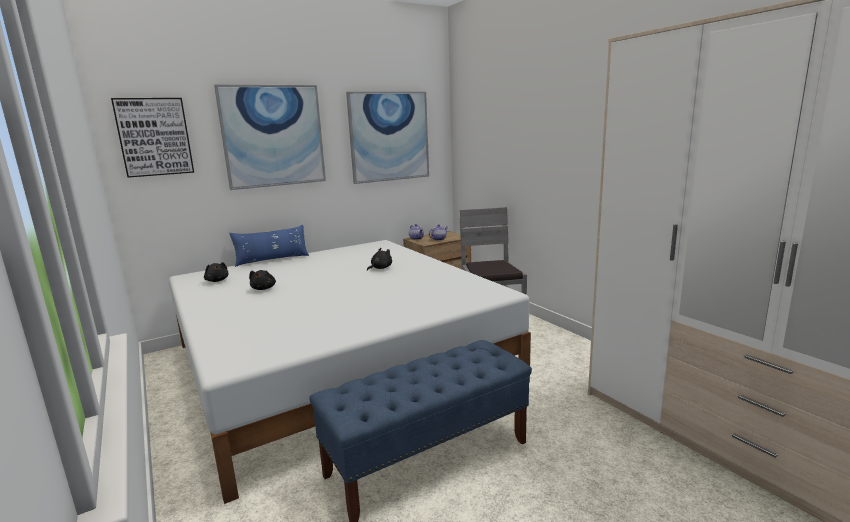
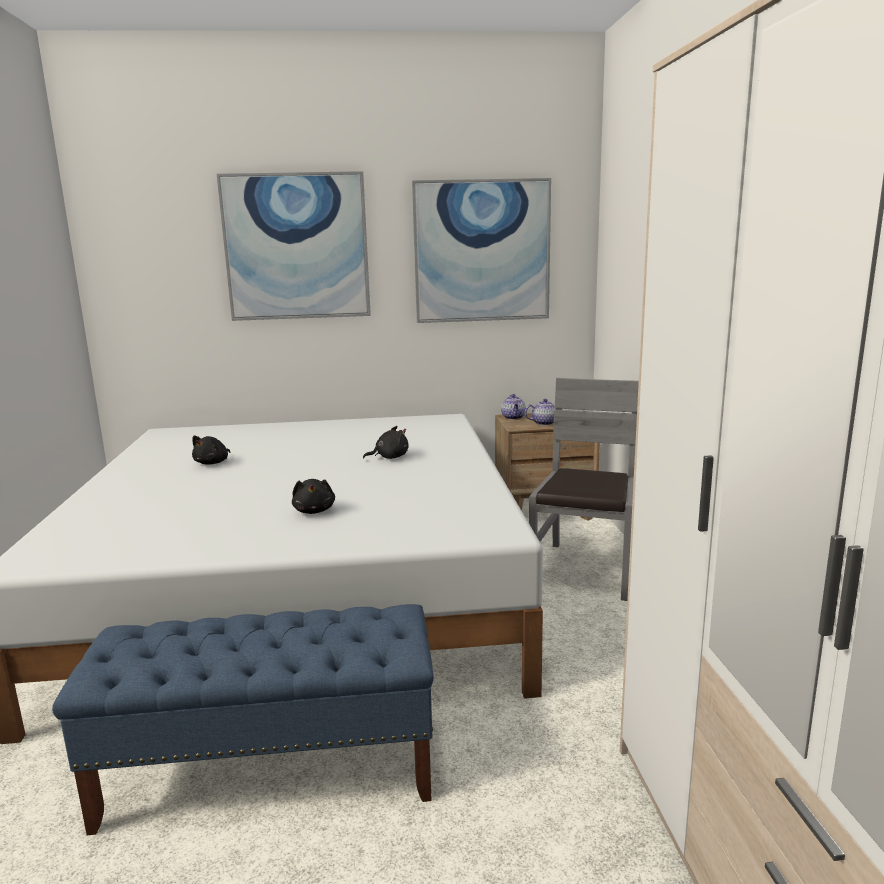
camera: 25 degrees right, 0 degrees up
(154, 137) = (140, 245): picture -> none
(217, 280) = (183, 443): black plush toy -> black plush toy (314, 511)
(272, 260) = (280, 423): blue pillow -> none

